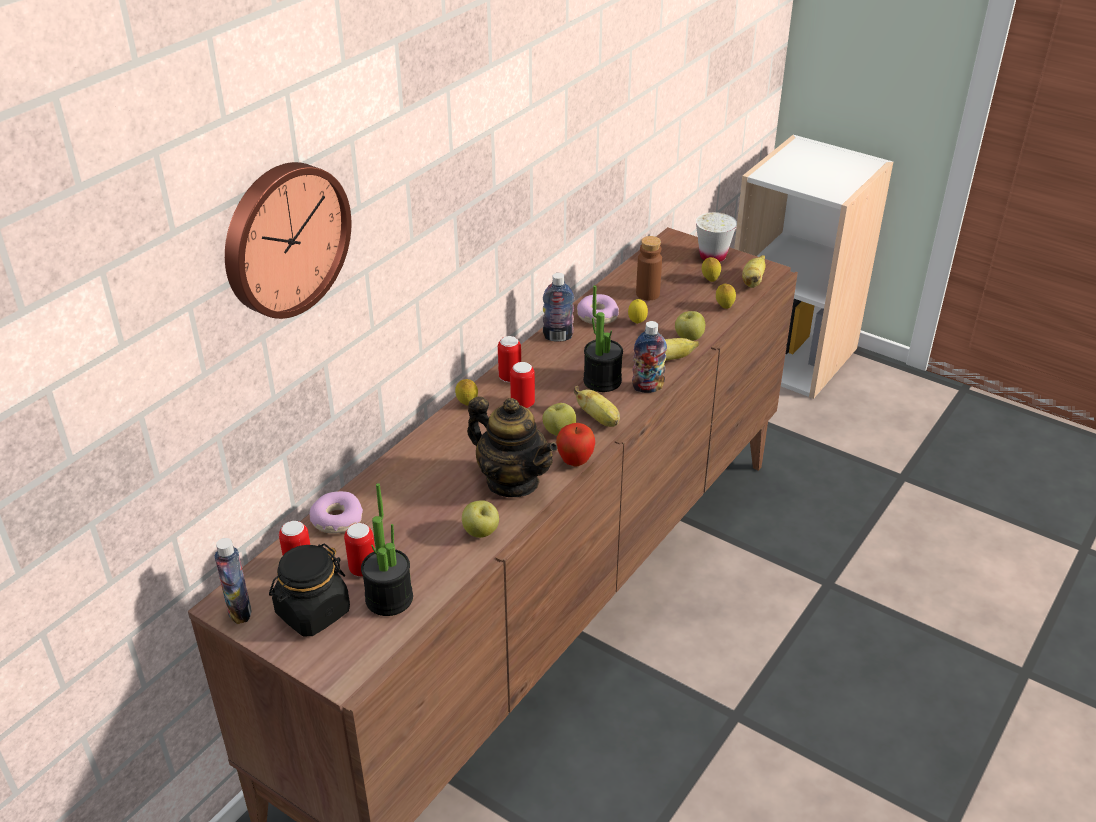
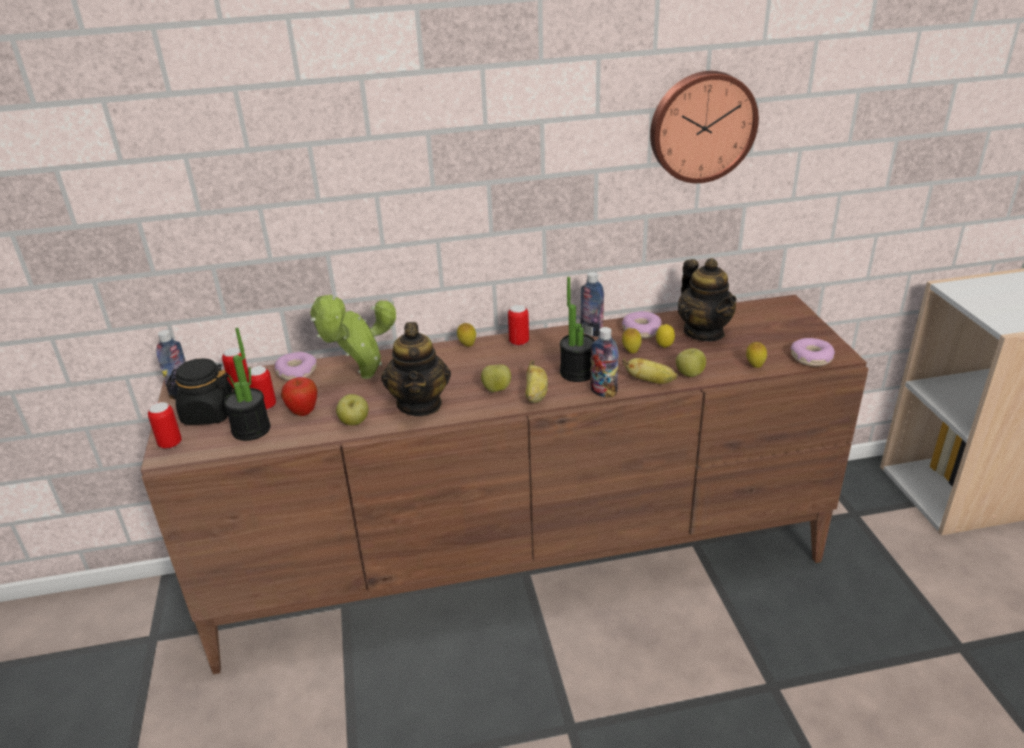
camera: 45 degrees right, 5 degrees down
(283, 238) = (275, 133): wall clock -> wall clock (701, 126)
(417, 488) = (363, 378): none -> potted plant
(522, 404) = (501, 361): can -> can (170, 444)
(575, 462) = (477, 413): apple -> apple (303, 412)
(647, 294) = (704, 332): brown bottle -> teapot
(710, 280) = (772, 343): lemon -> lemon (631, 351)
(712, 256) = (802, 327): white cup -> none
(753, 281) = (811, 358): banana -> donut

